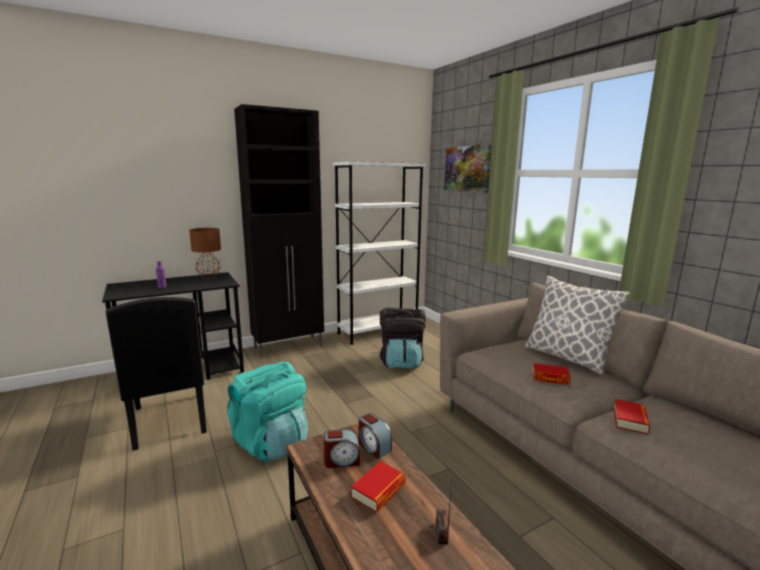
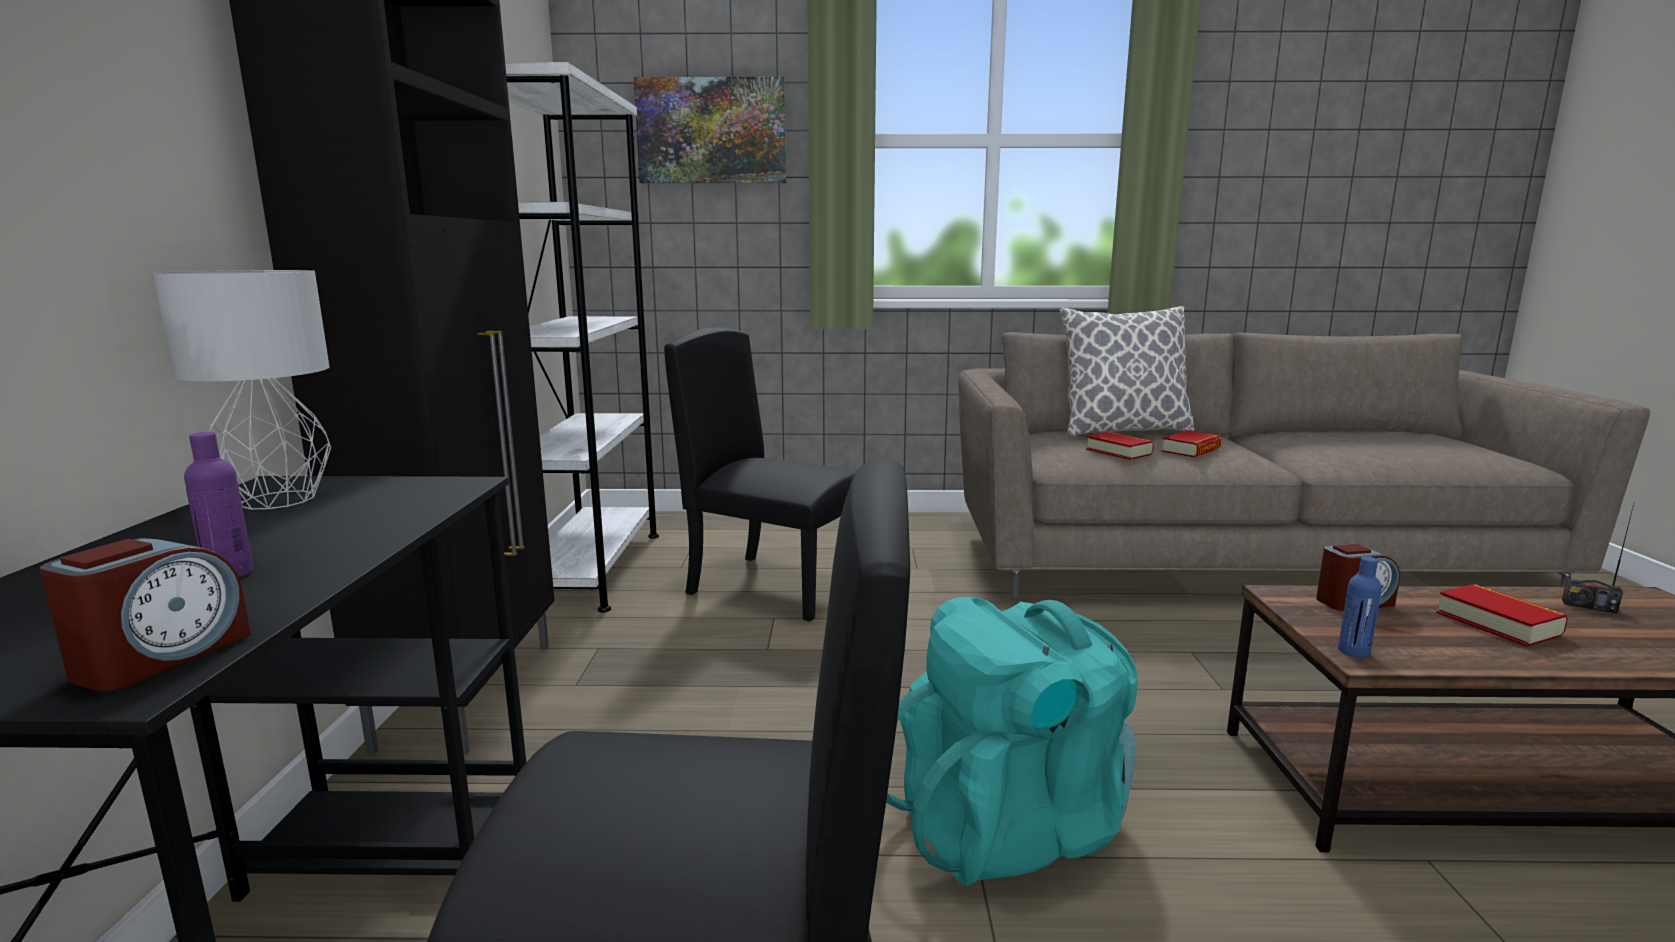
camera: 60 degrees left, 0 degrees up
(209, 277) = (281, 499): brown table lamp -> grey table lamp
(311, 446) = (1353, 651): none -> blue bottle
(341, 460) = (1406, 634): alarm clock -> alarm clock (161, 657)
(401, 361) = (778, 586): black backpack -> black chair
(630, 420) = (1325, 452): book -> book (1118, 452)

